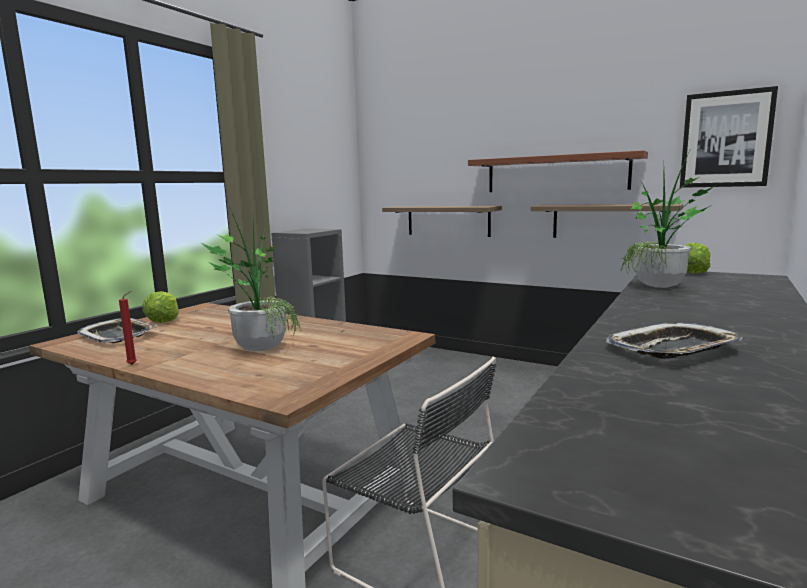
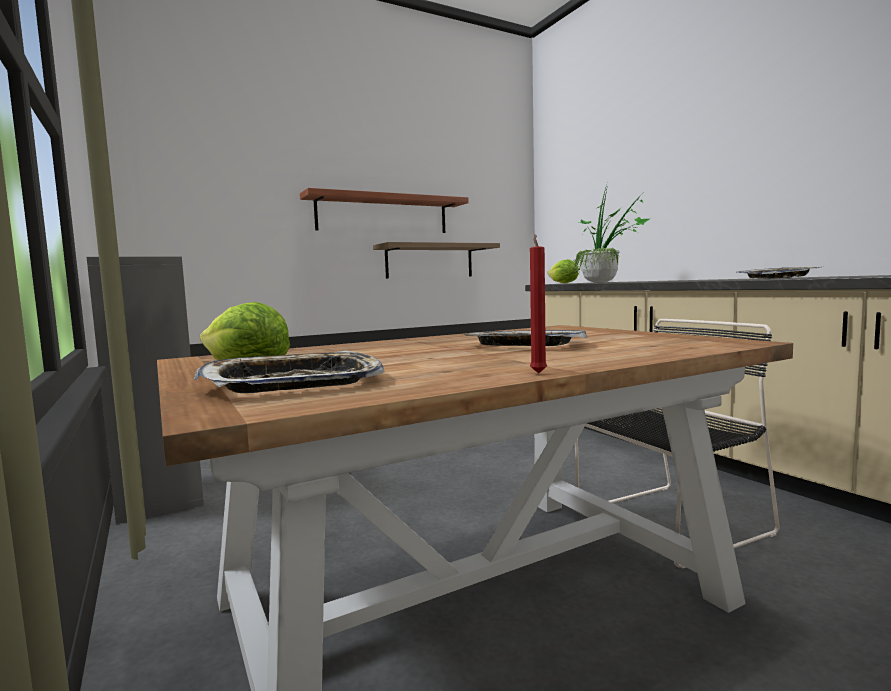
camera: 60 degrees left, 5 degrees down
(259, 346) = (524, 345): potted plant -> tray
(448, 220) = (262, 264): shelf -> none
(726, 139) = (499, 198): picture -> none

